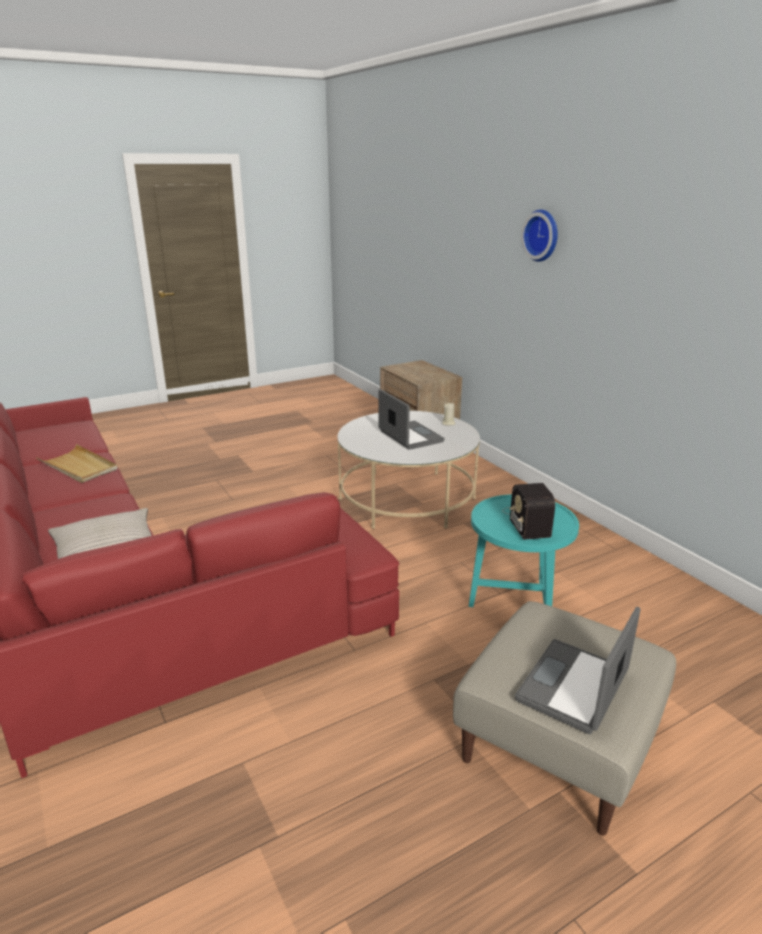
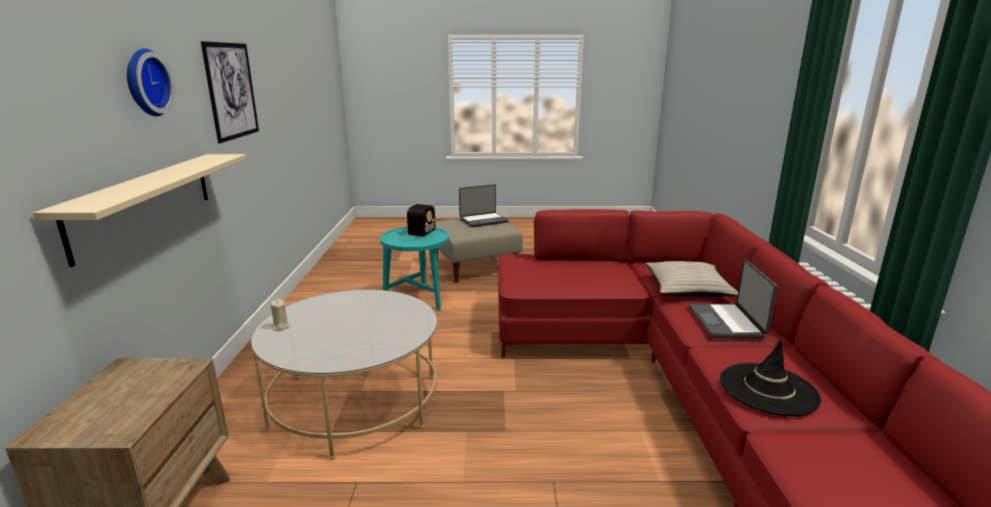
camera: 150 degrees left, 5 degrees down
(79, 466) = (768, 389): beige tray -> black hat
(409, 436) = (352, 321): laptop -> laptop (727, 322)
(515, 315) = (145, 202): none -> beige shelf
(657, 267) = (231, 91): none -> picture

